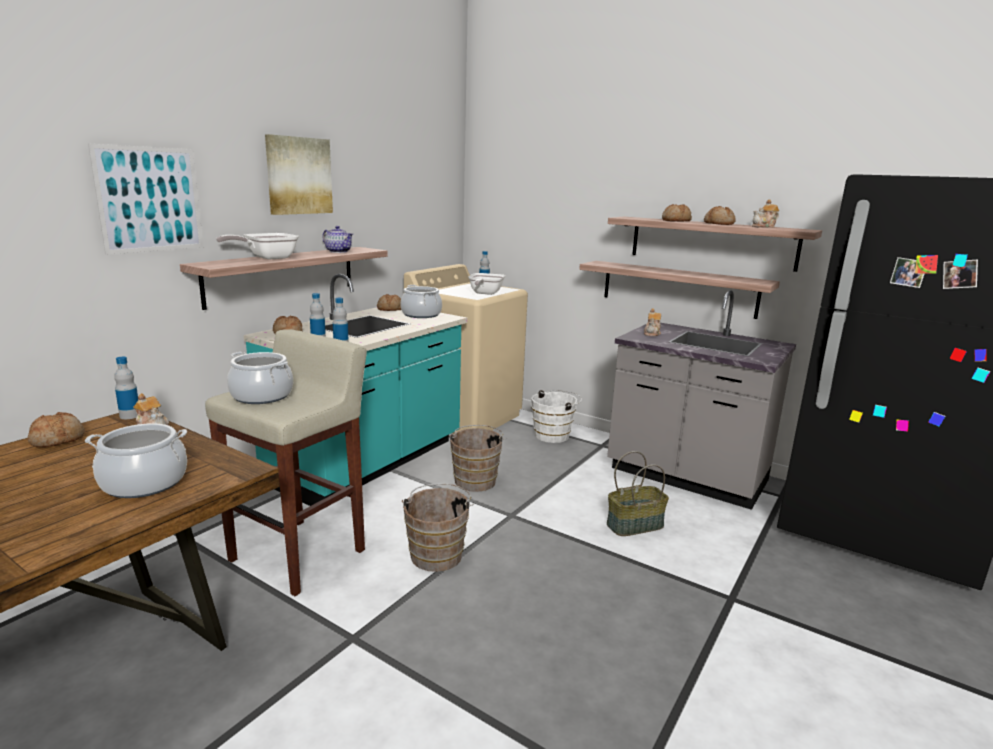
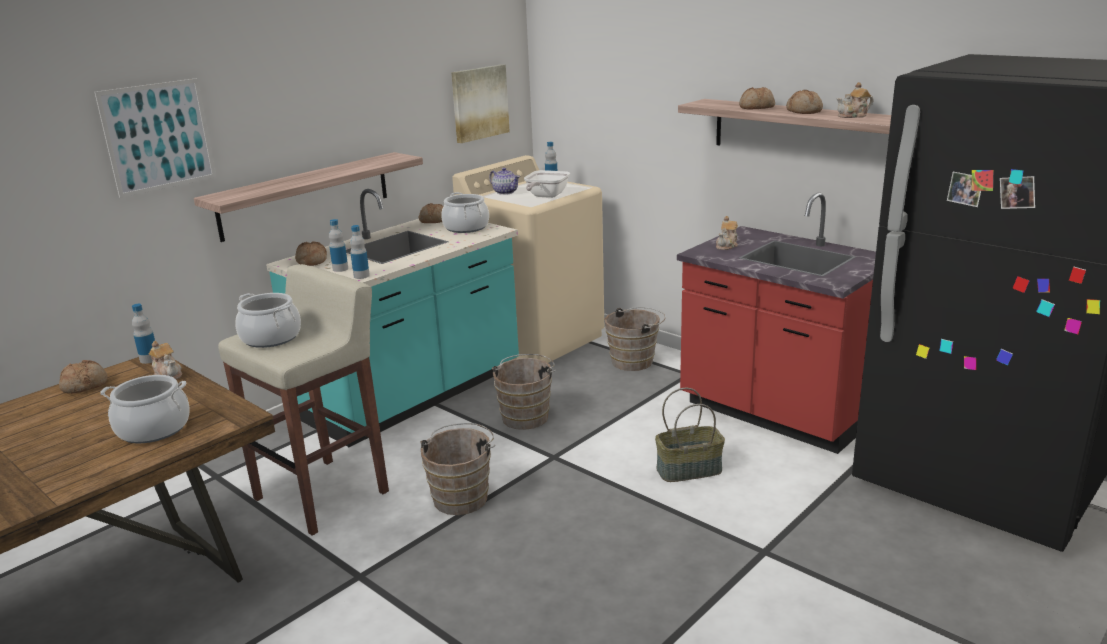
camera: 10 degrees right, 5 degrees up
(267, 258) = (284, 182): frying pan -> none
(298, 175) = (316, 84): picture -> picture (479, 103)
(338, 251) = (365, 164): teapot -> teapot (505, 192)
(554, 435) = (635, 361): white bucket -> brown bucket
(678, 288) = (769, 186): shelf -> none
(686, 477) = (776, 413): grey counter -> red counter

